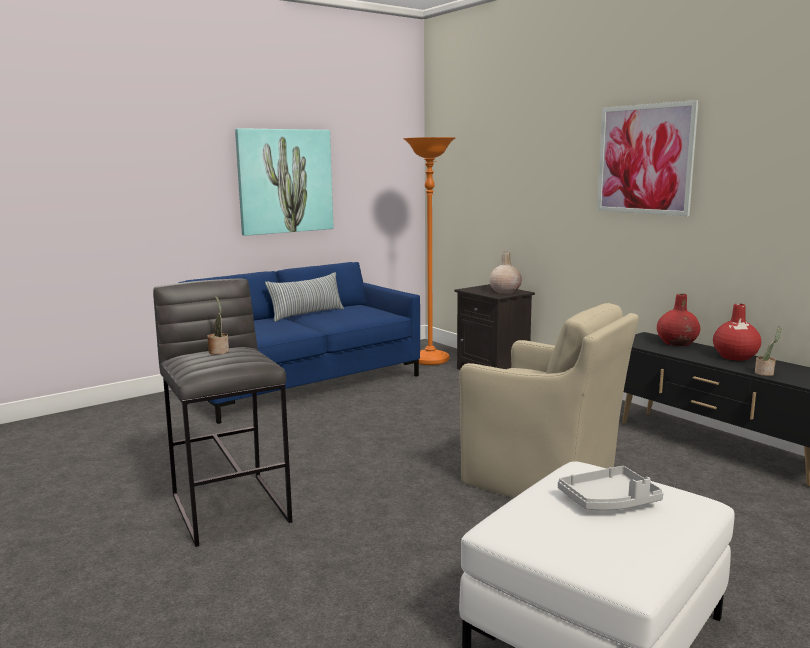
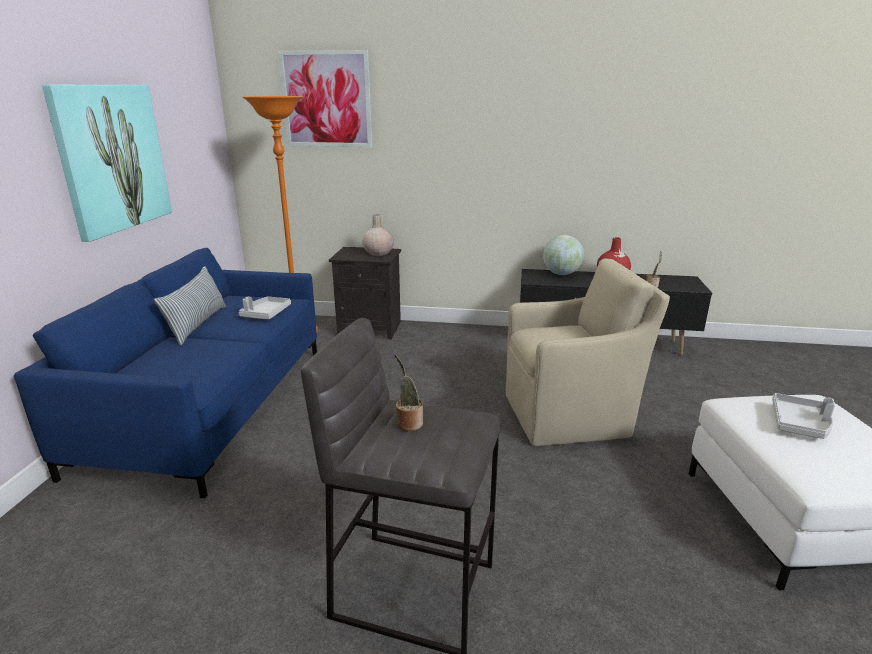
camera: 45 degrees left, 10 degrees up
(356, 317) = (266, 314): none -> grey tray
(645, 159) = (514, 122): picture -> picture (326, 99)
(677, 343) = (561, 274): red vase -> globe

